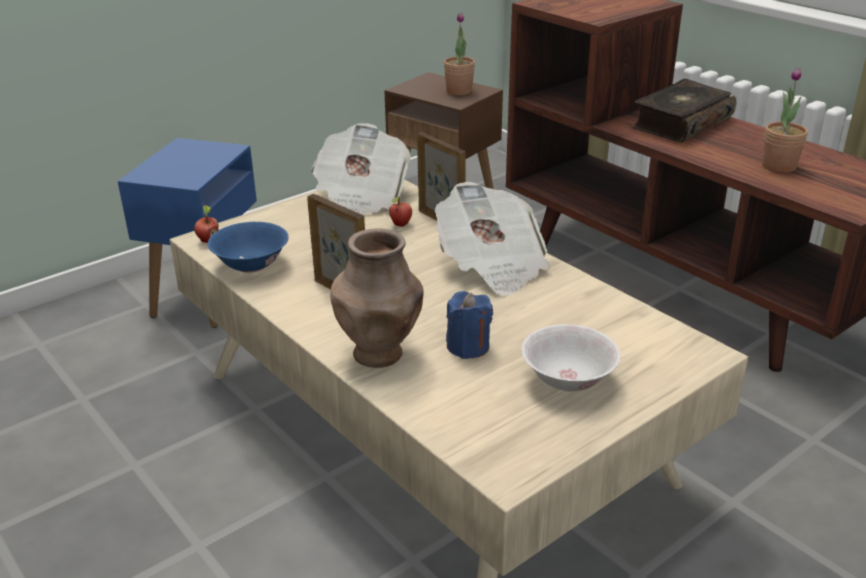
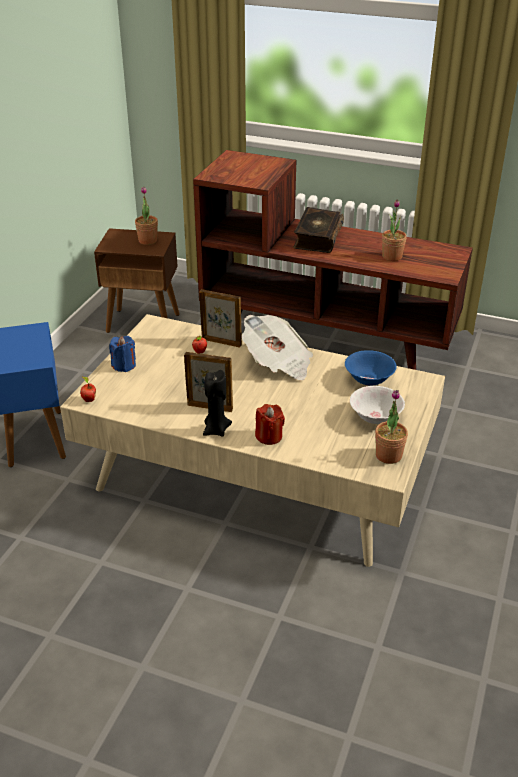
camera: 30 degrees left, 5 degrees up
(251, 265) = (136, 407): blue bowl -> blue bowl (368, 380)
(317, 322) = (216, 430): none -> black candle
(360, 197) = (155, 340): newspaper -> none
(379, 354) = (269, 436): brown vase -> red candle
(468, 346) = (310, 416): blue candle -> blue candle (124, 365)
(535, 443) = (388, 455): none -> potted plant

